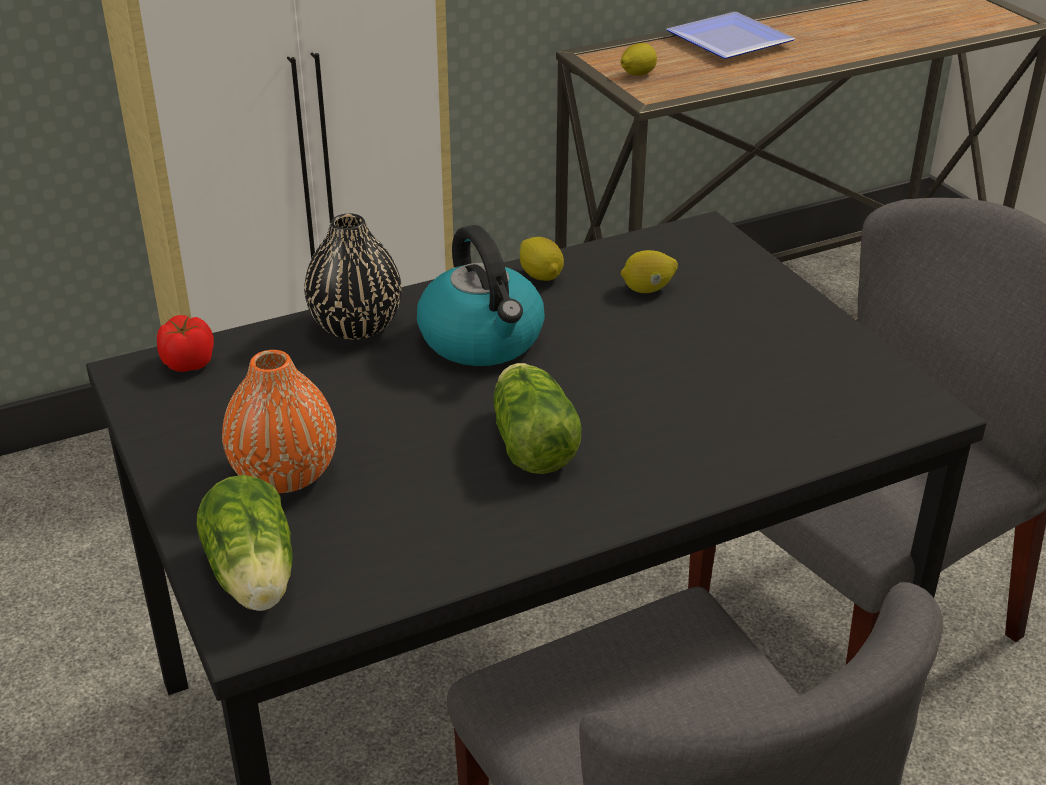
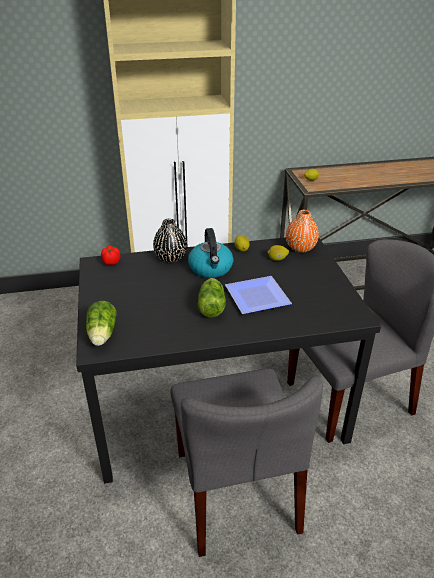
camera: 15 degrees right, 0 degrees up
(284, 474) = (126, 303): orange vase -> orange vase (300, 248)
(729, 42) = (351, 171): plate -> plate (256, 298)

